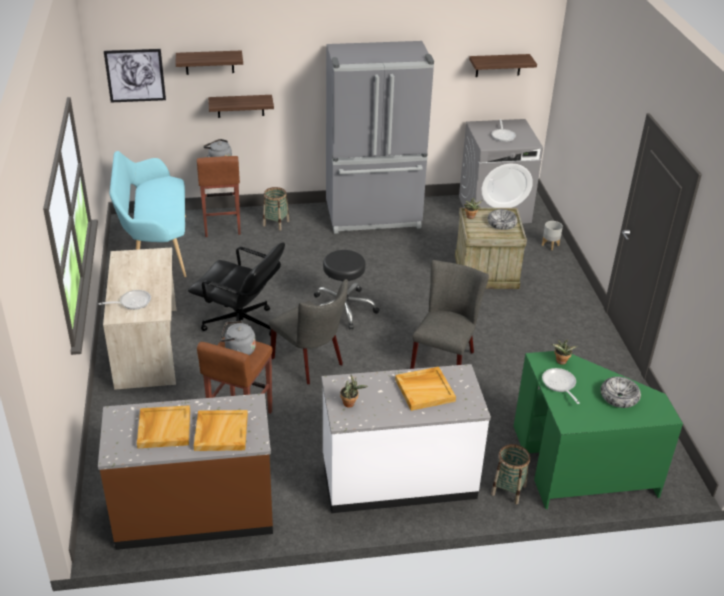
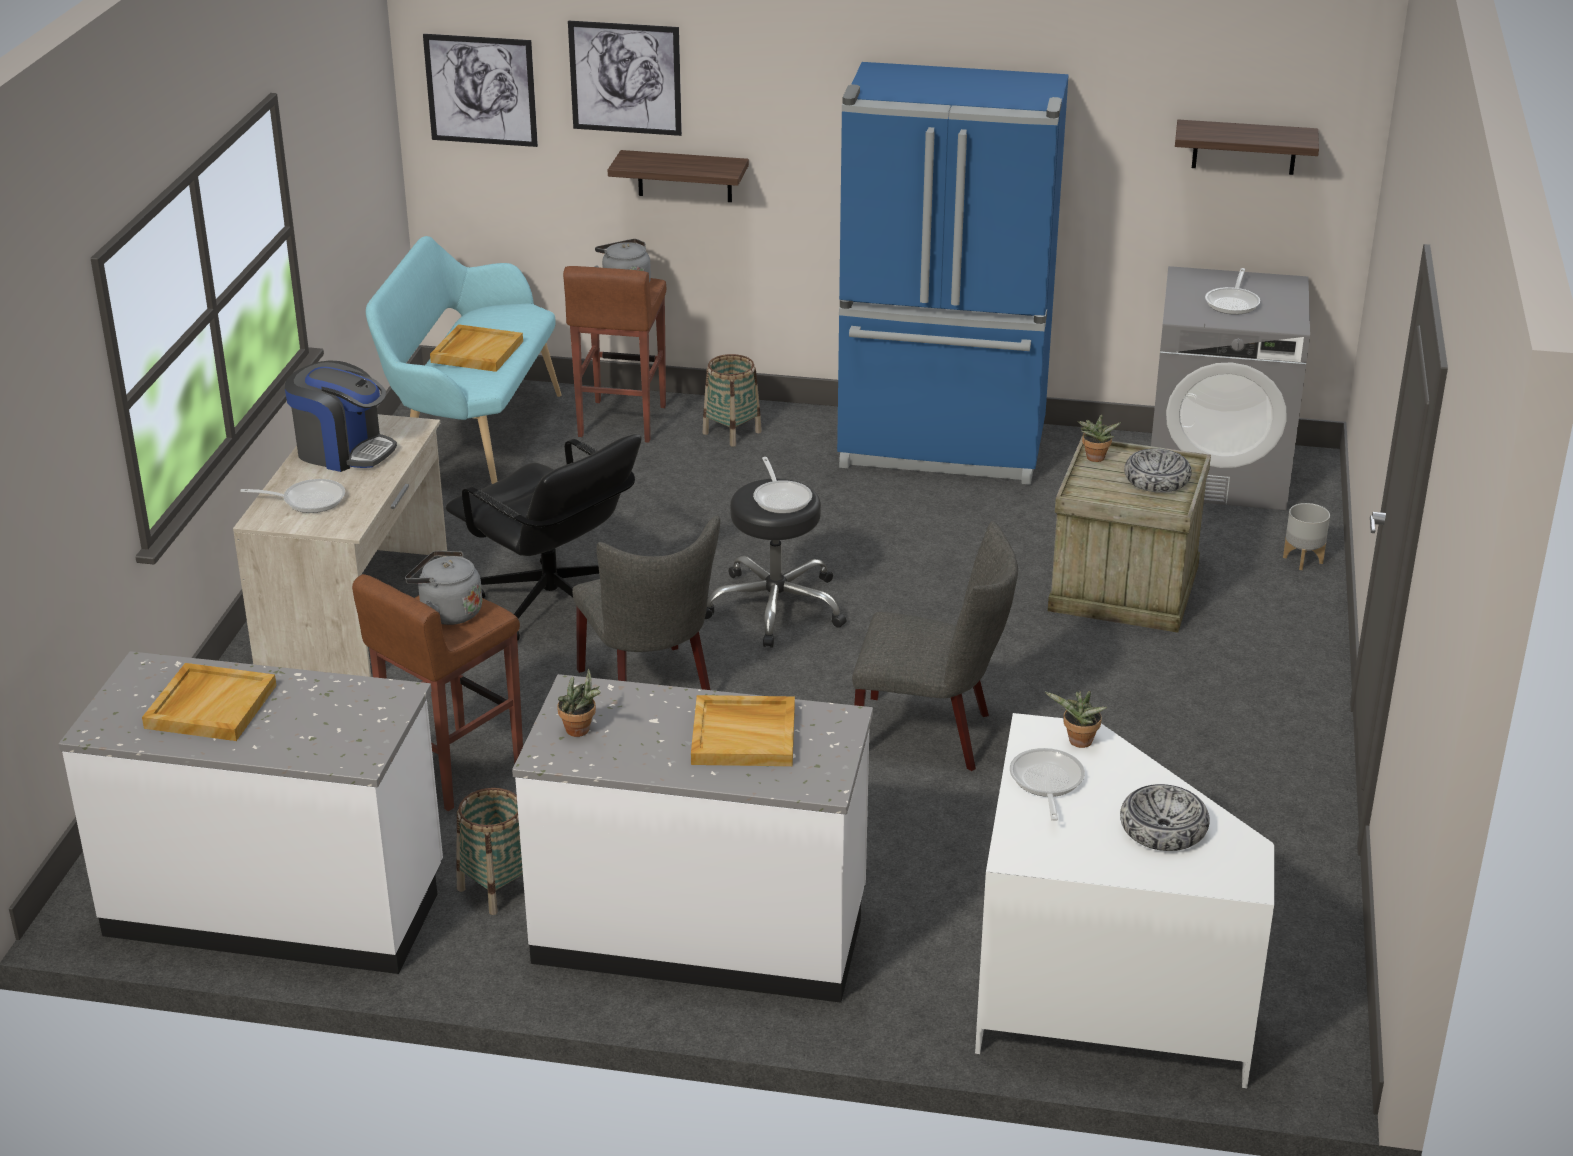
camera: 20 degrees right, 5 degrees down
(134, 272) = (343, 451): none -> coffee machine
(194, 511) = (277, 904): brown counter -> white counter
(209, 62) = (625, 78): shelf -> picture
(221, 432) = (307, 731): beige tray -> beige tray (477, 351)
(347, 260) = (781, 498): none -> frying pan
(374, 217) = (942, 449): grey fridge -> blue fridge
(445, 359) = (931, 735): grey chair -> grey chair turned 60 degrees clockwise
(508, 490) = (917, 1001): basket -> basket (497, 889)
(579, 468) = (1097, 994): green desk -> white desk

